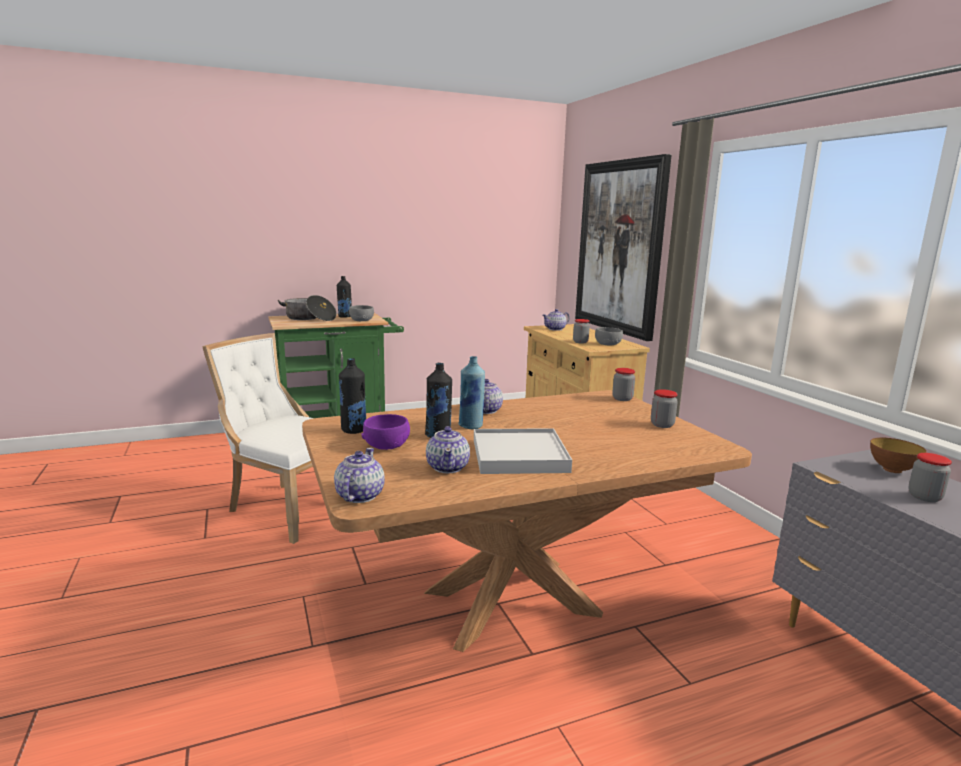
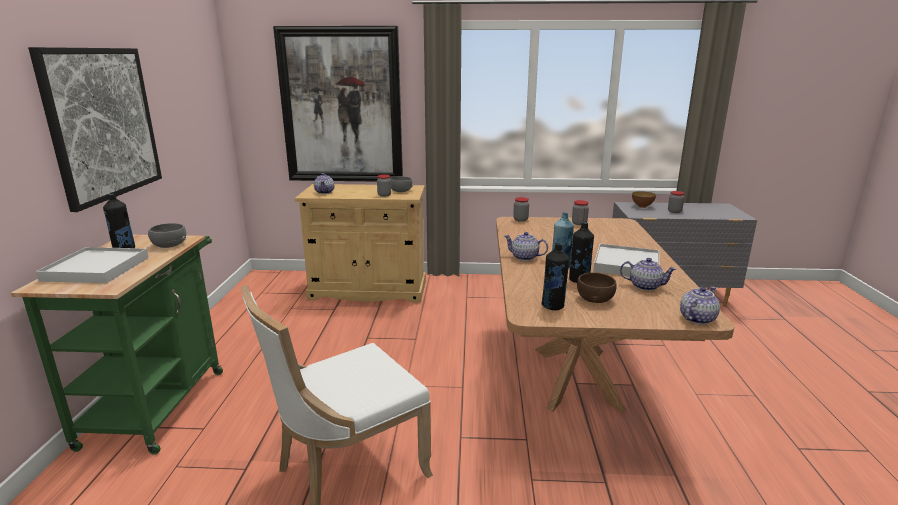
camera: 65 degrees left, 5 degrees up
(309, 318) = (96, 269): cooking pot -> white tray
(359, 496) = (696, 319): teapot -> teapot turned 105 degrees clockwise
(379, 233) = (103, 123): none -> picture
(386, 445) = (594, 298): purple bowl -> brown bowl

